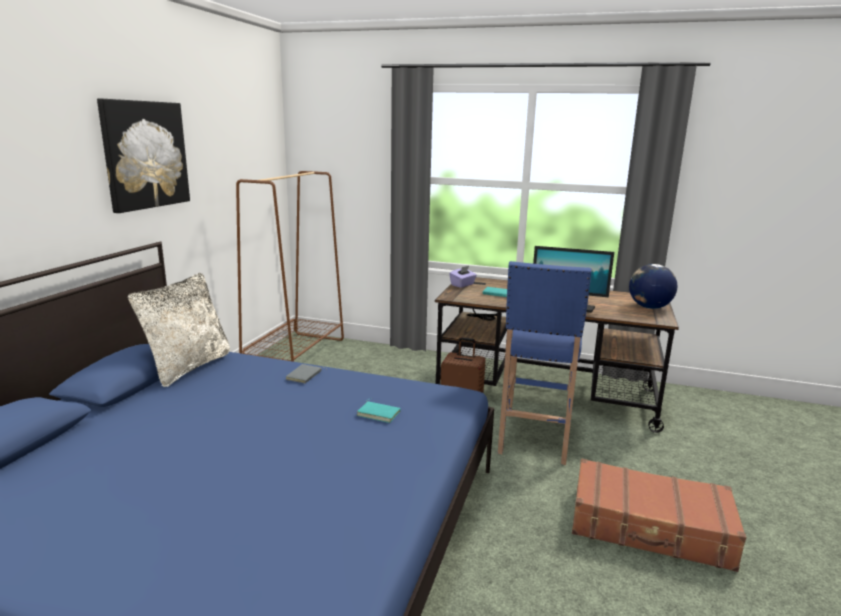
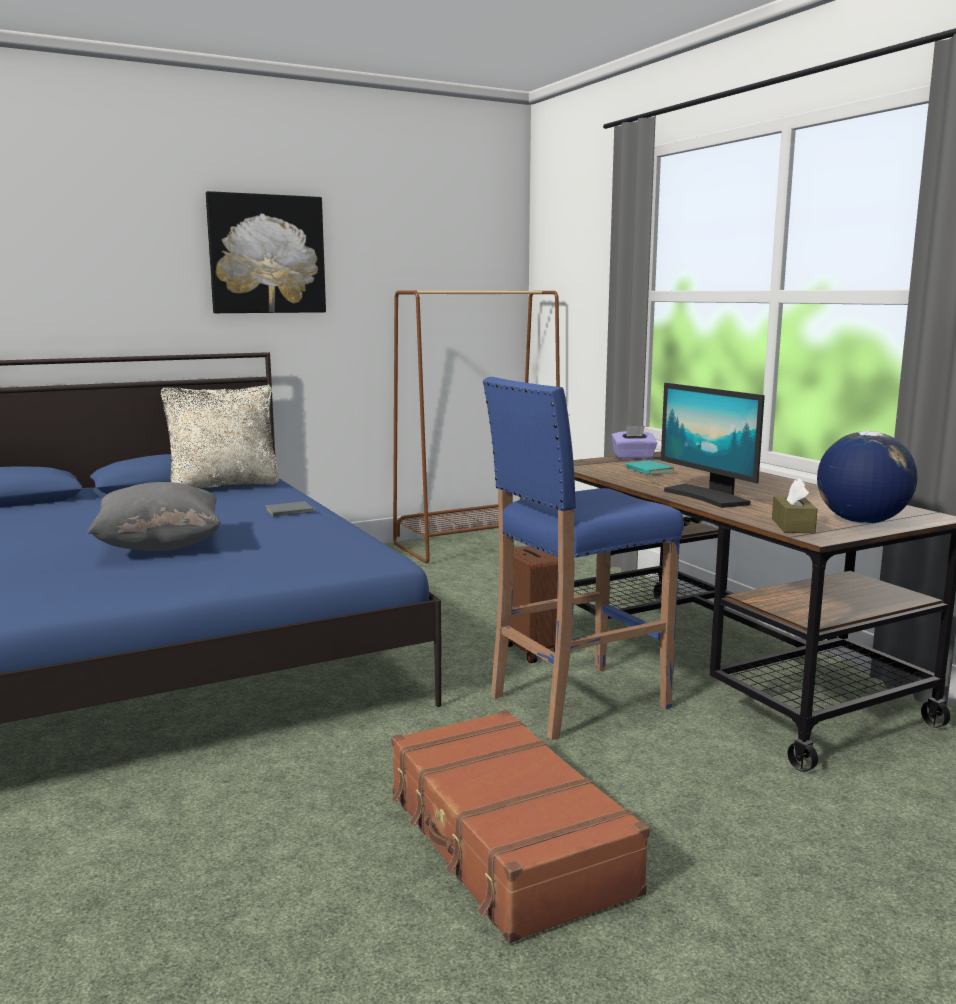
camera: 45 degrees right, 5 degrees down
(302, 439) = (160, 547): none -> grey pillow
(379, 413) = (264, 550): turquoise book -> none
(640, 317) = (792, 526): none -> brown tissue box

